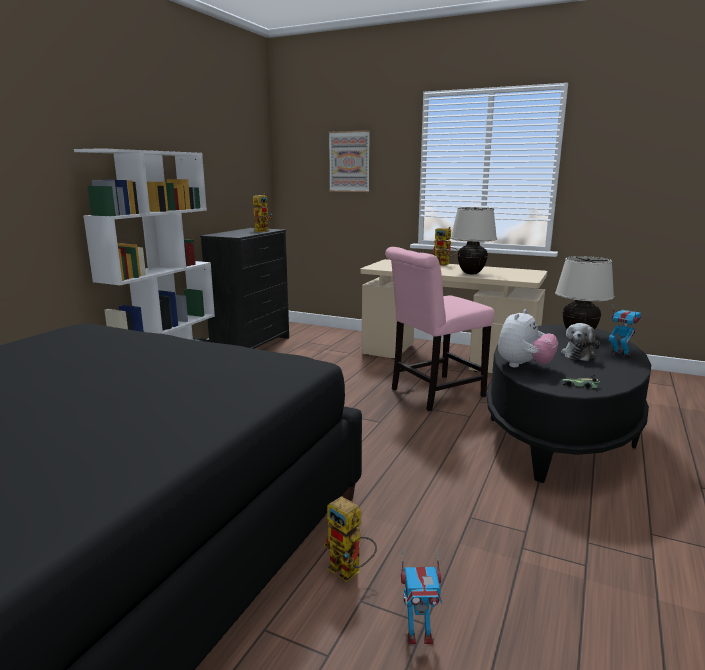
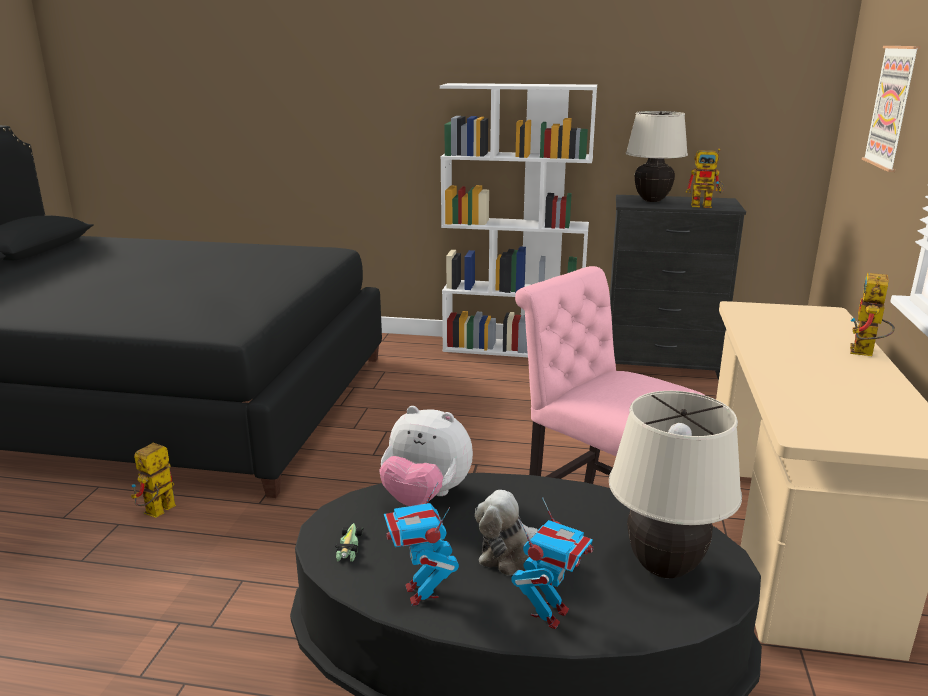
camera: 75 degrees right, 5 degrees up
(419, 635) = (69, 558): toy robot -> toy robot (421, 593)
(471, 273) = (797, 378): beige table lamp -> beige table lamp (652, 200)

